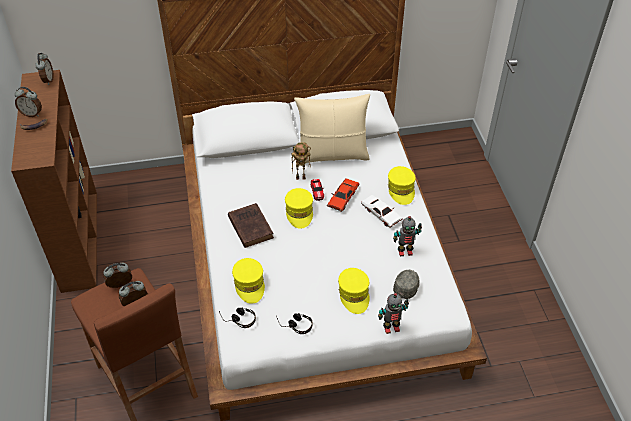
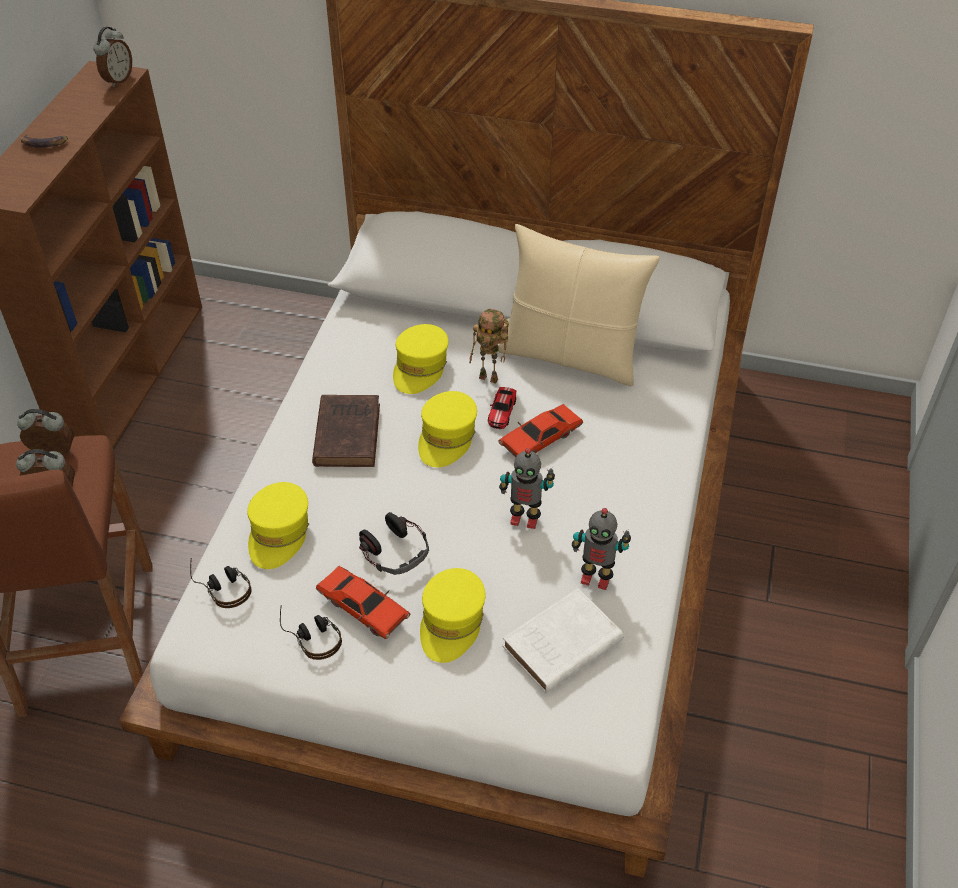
camera: 25 degrees right, 0 degrees up
(32, 114) = (55, 124): alarm clock -> none
(309, 272) = (395, 551): none -> headphones
(311, 303) = (363, 608): none -> red toy car
(381, 214) = (593, 492): white toy car -> none
(391, 327) = (481, 713): toy robot -> toy robot (524, 518)
(401, 189) = (660, 460): yellow cap -> yellow cap (420, 367)
(407, 286) = (559, 646): grey cap -> white book

